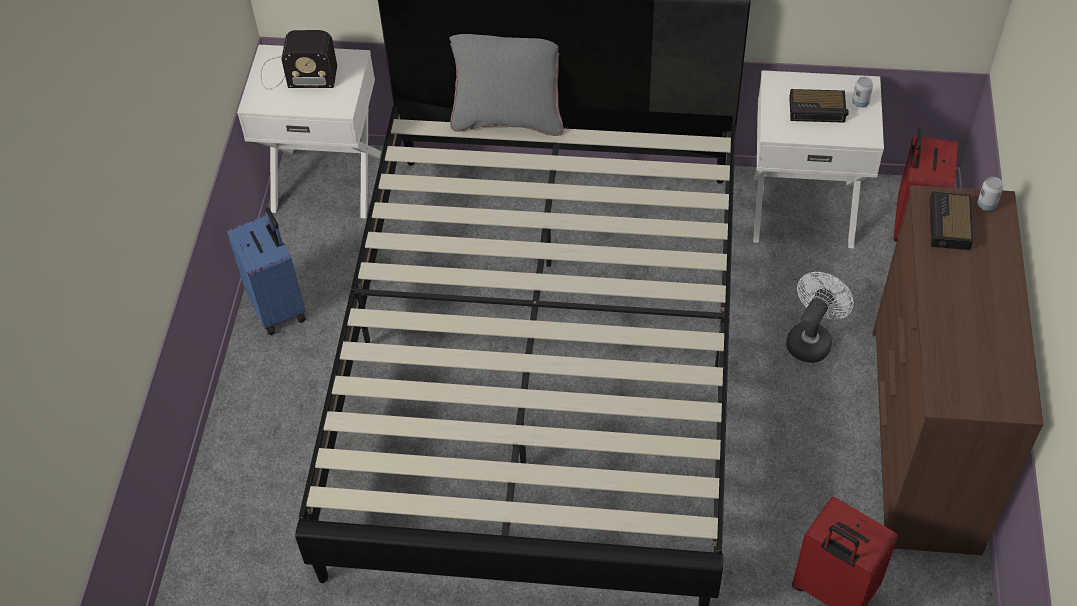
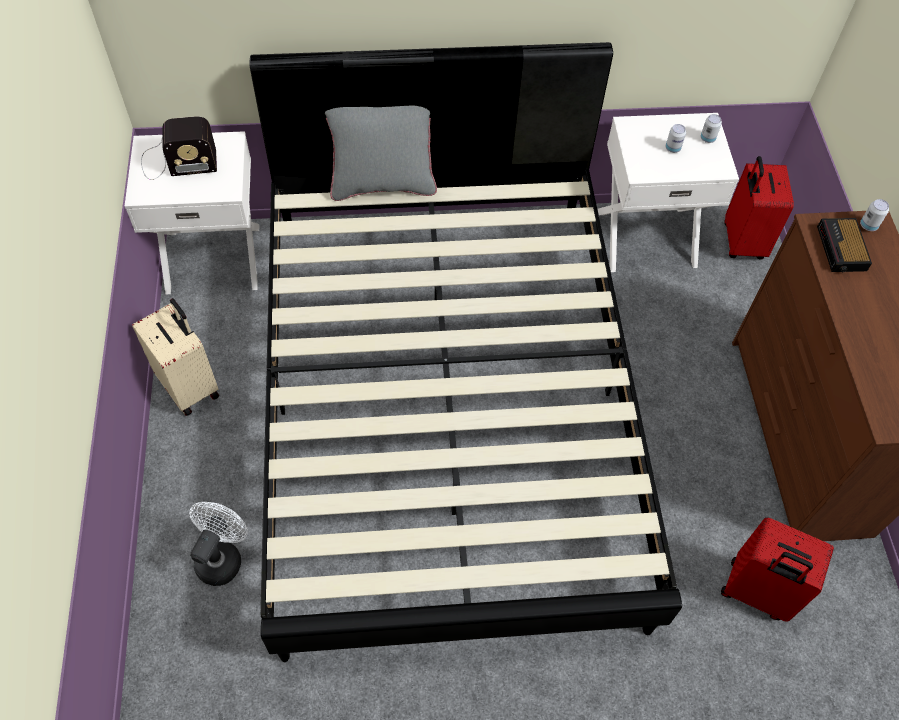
camera: 15 degrees left, 5 degrees up
(279, 306) = (190, 386): blue suitcase -> beige suitcase
(811, 339) = (681, 355): white fan -> white fan (222, 556)
(818, 109) = (672, 148): alarm clock -> can

